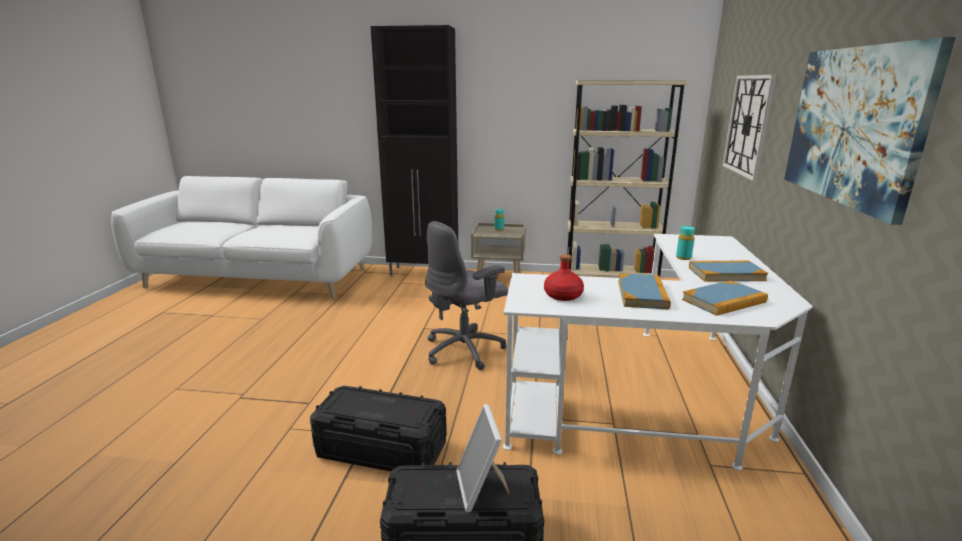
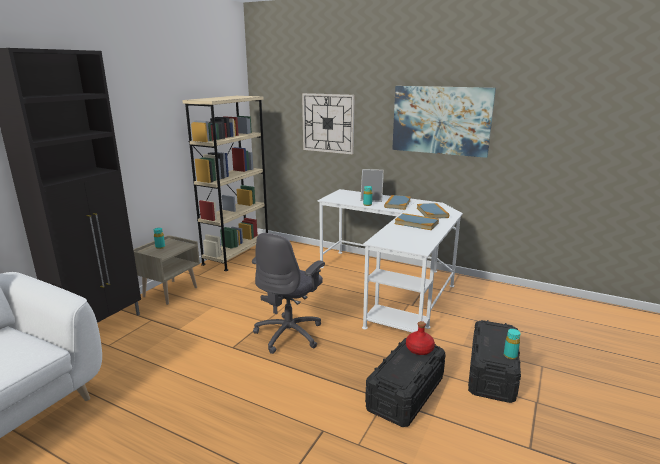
camera: 70 degrees left, 0 degrees up
(426, 505) = (510, 356): none -> turquoise bottle
(465, 350) = (290, 334): grey office chair -> grey office chair turned 45 degrees clockwise
(481, 489) = (497, 337): picture frame -> picture frame (371, 199)
(562, 295) = (410, 239): red bottle -> red bottle (419, 349)

